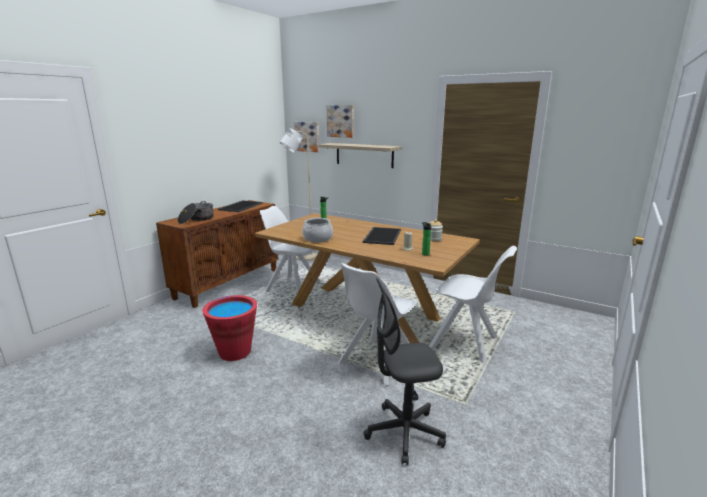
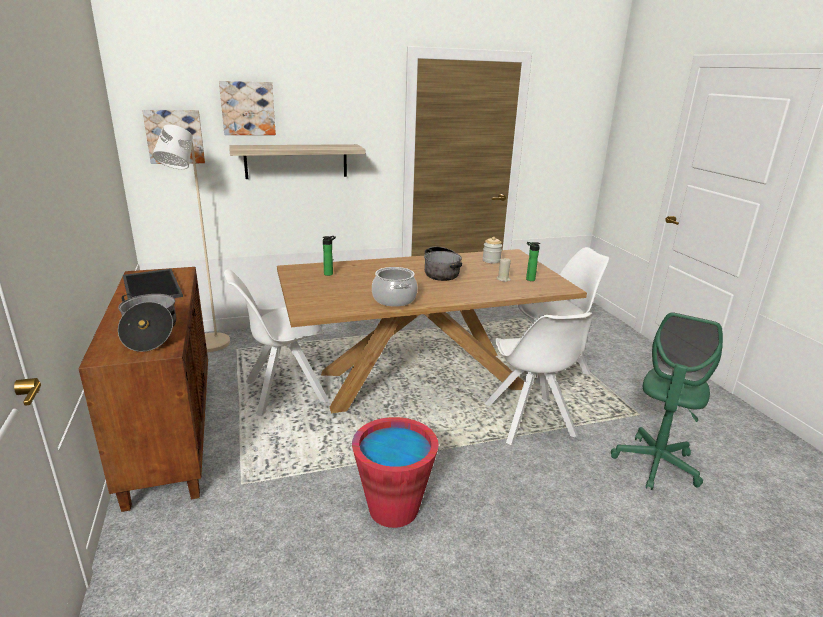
camera: 50 degrees left, 5 degrees up
(382, 236) = (442, 272): tray -> cooking pot
(404, 433) = (655, 464): grey office chair -> green office chair

